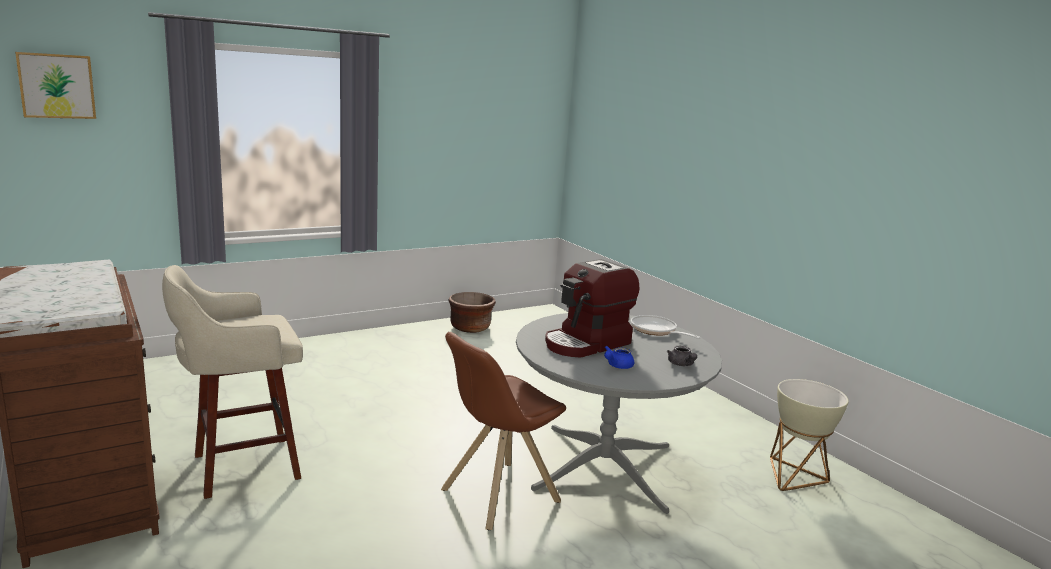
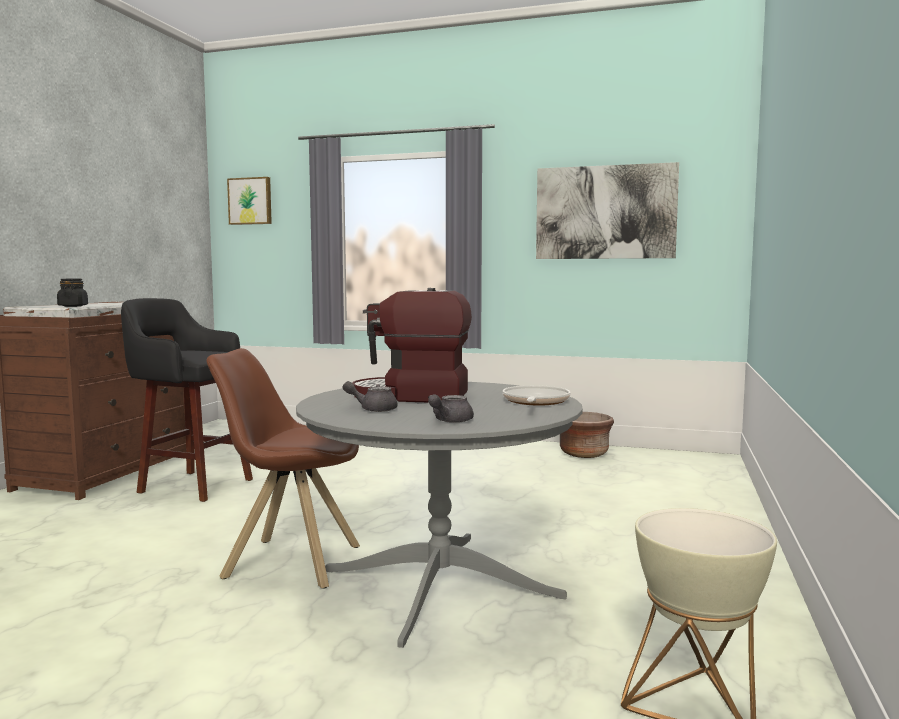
camera: 50 degrees right, 10 degrees down
(85, 302) = (73, 306): none -> black jar
(241, 468) = (192, 485): beige stool -> black stool
(472, 123) = (605, 212): none -> picture
(617, 366) = (373, 409): blue teapot -> grey teapot

